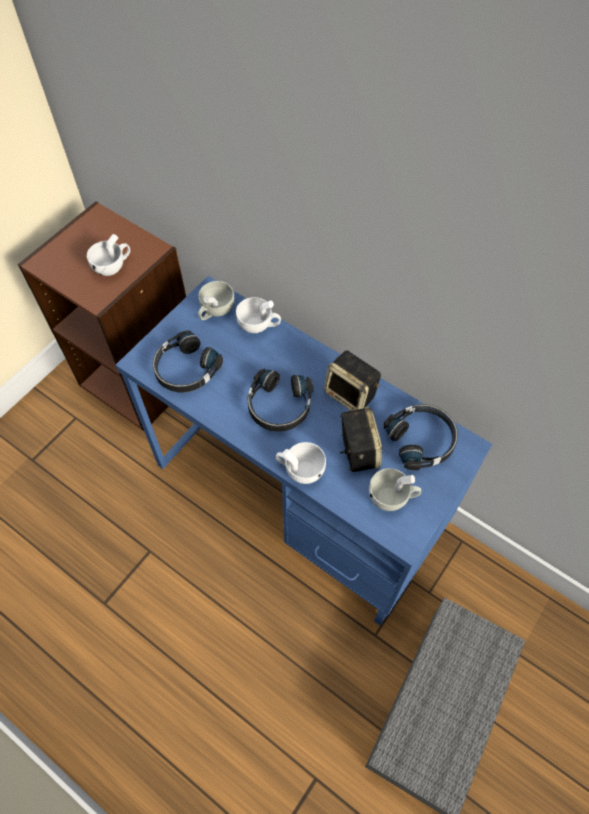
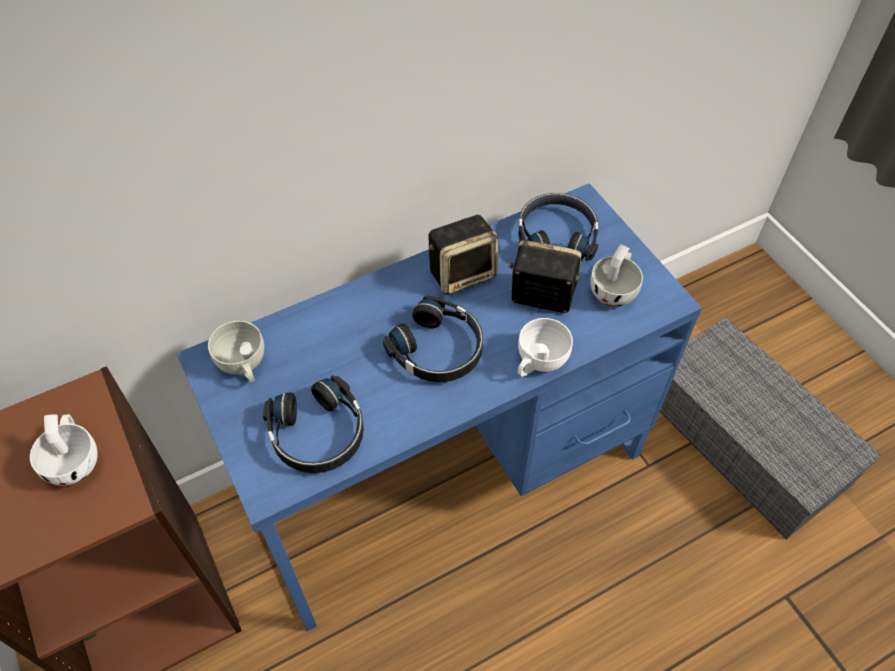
camera: 65 degrees left, 5 degrees down
(259, 325) = (301, 325): white cup -> none

